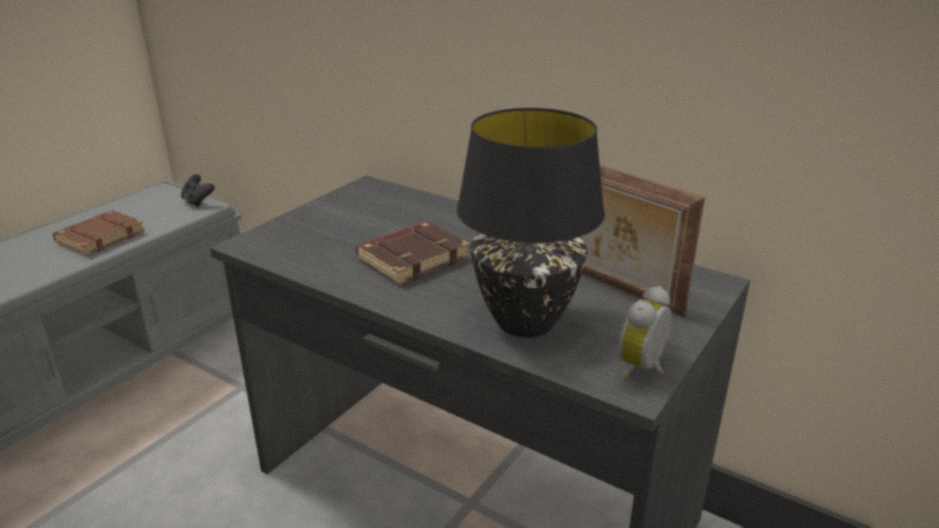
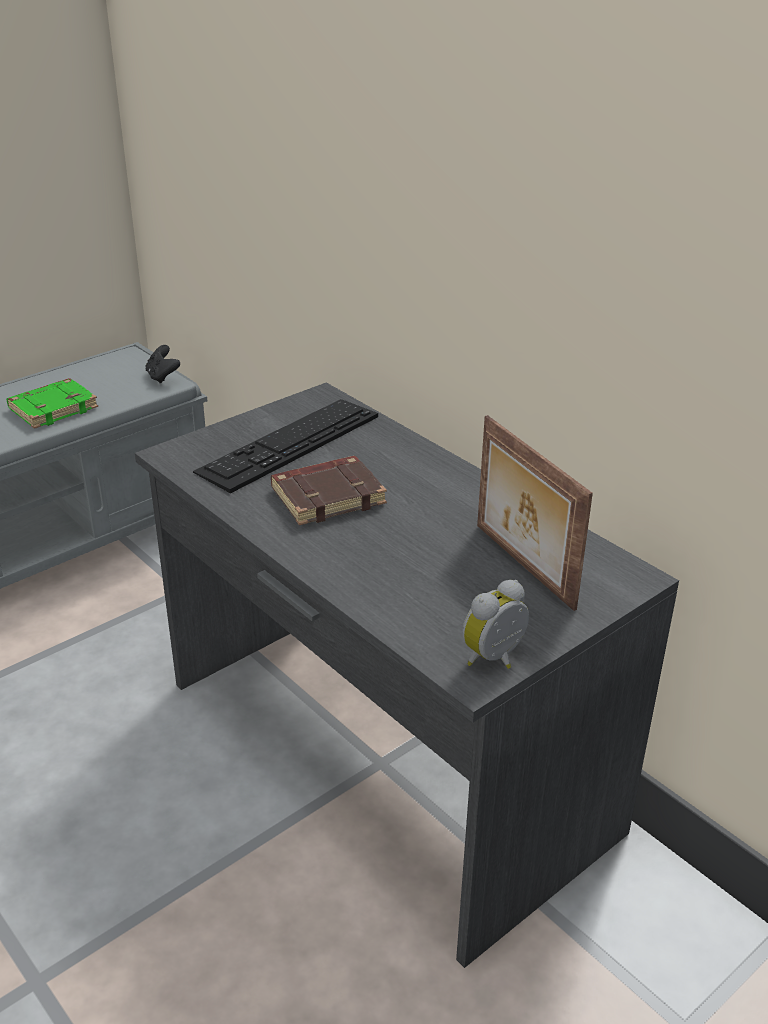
camera: 15 degrees right, 5 degrees up
(100, 237) = (53, 408): brown book -> green book
(356, 222) = (289, 443): none -> keyboard
(525, 323) = (404, 590): black table lamp -> none

